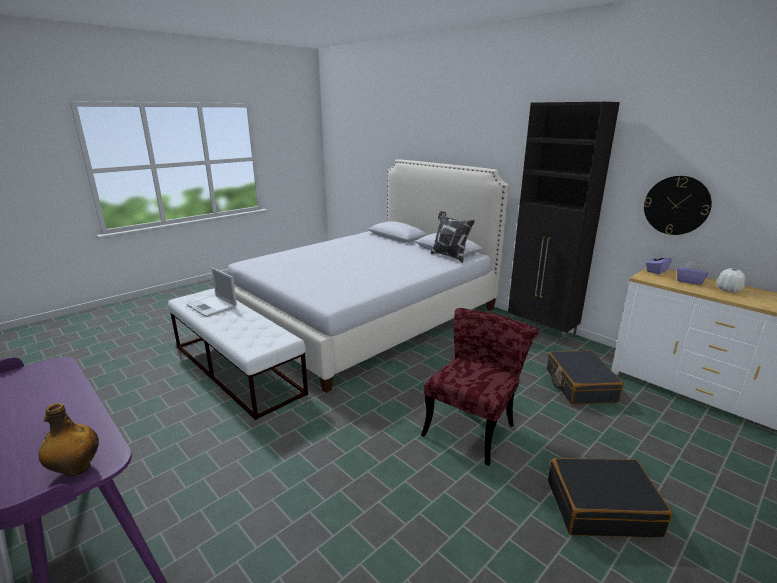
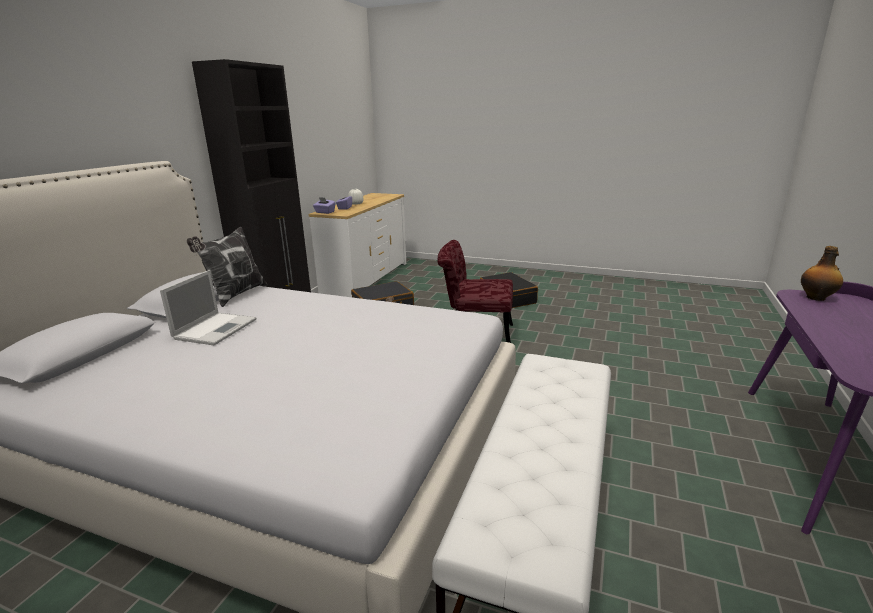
camera: 115 degrees left, 0 degrees up
(212, 306) = (535, 478): laptop -> laptop (216, 328)
(676, 205) = (303, 159): wall clock -> none

